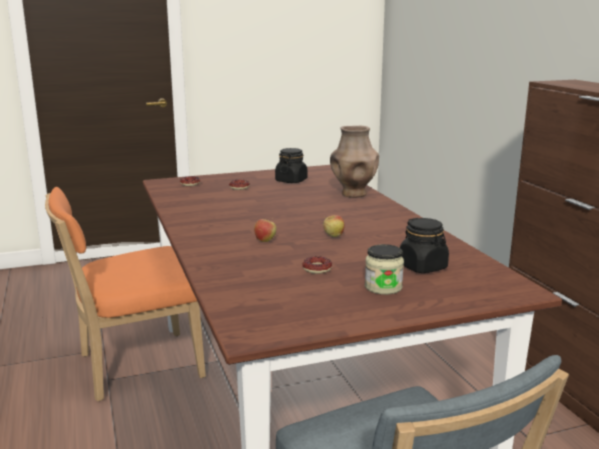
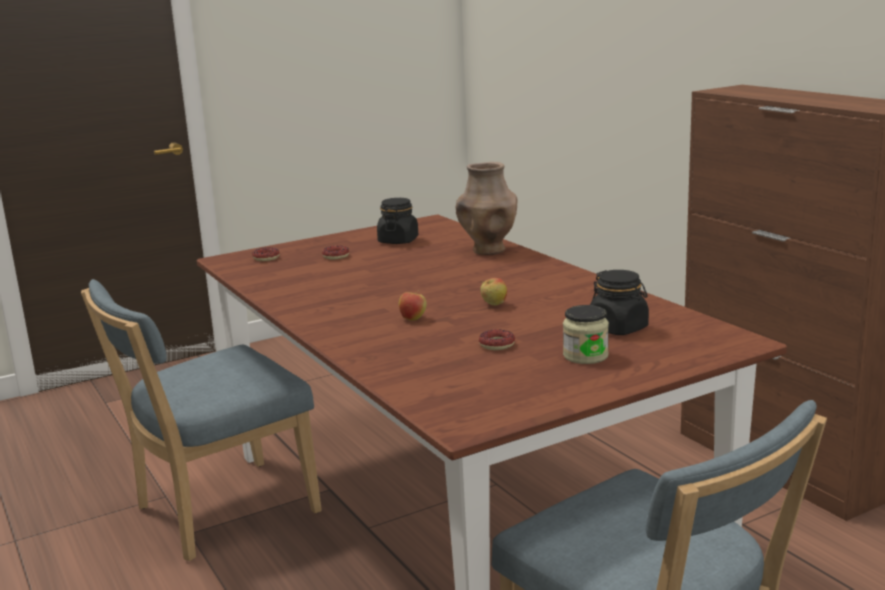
camera: 10 degrees left, 0 degrees up
(134, 367) = (218, 513): orange chair -> blue chair

